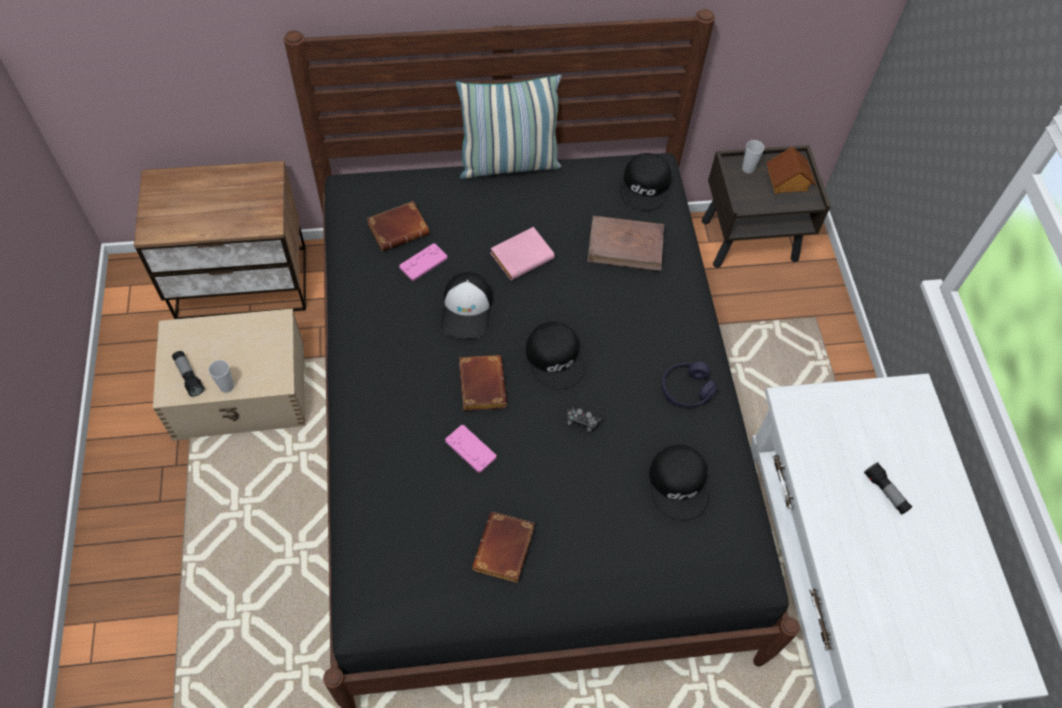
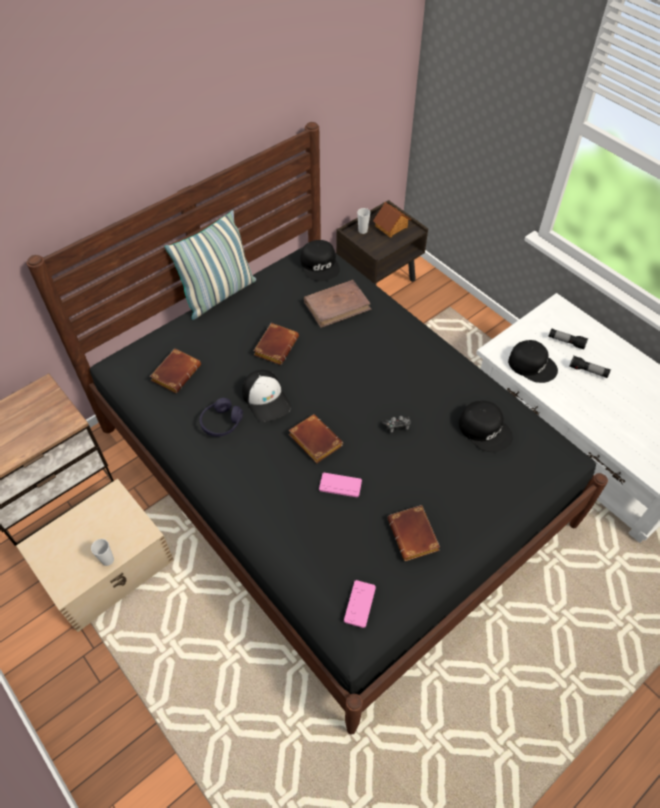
camera: 30 degrees left, 5 degrees down
(189, 376) = (72, 570): flashlight -> flashlight (566, 342)
(423, 262) = (211, 385): pink game controller -> pink game controller (359, 604)
(522, 255) = (275, 345): pink book -> brown book
(556, 358) = (349, 397): black cap -> black cap (532, 364)
(686, 389) = (443, 371): purple headphones -> purple headphones (221, 423)

